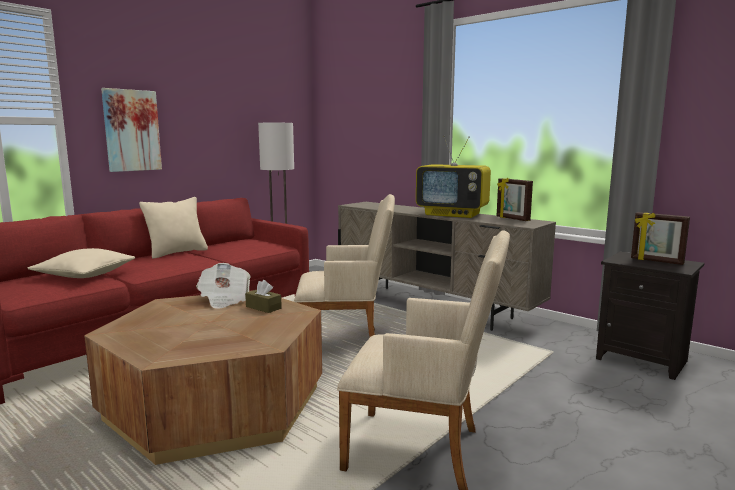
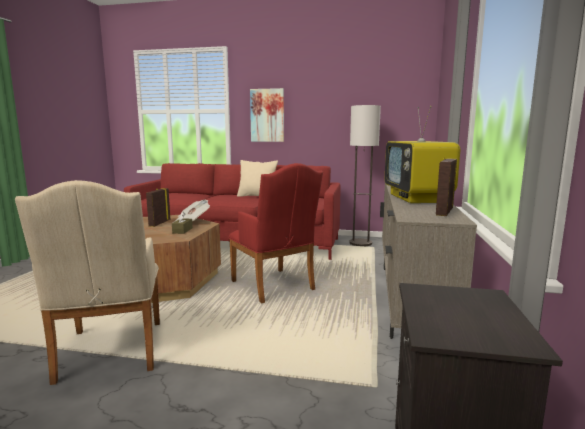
camera: 60 degrees right, 0 degrees up
(85, 275) = (192, 196): beige pillow -> none
(345, 343) = (275, 288): beige armchair -> red armchair
(656, 261) = (473, 316): picture frame -> picture frame (159, 223)

